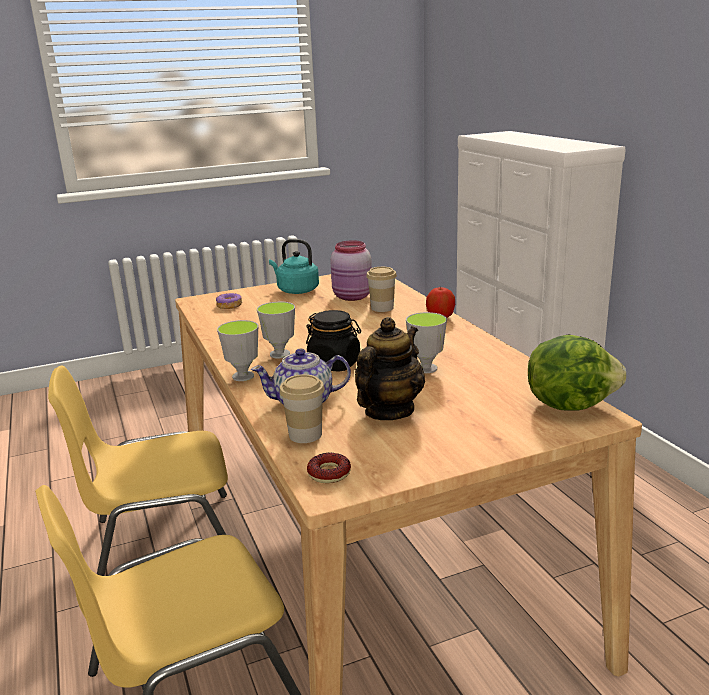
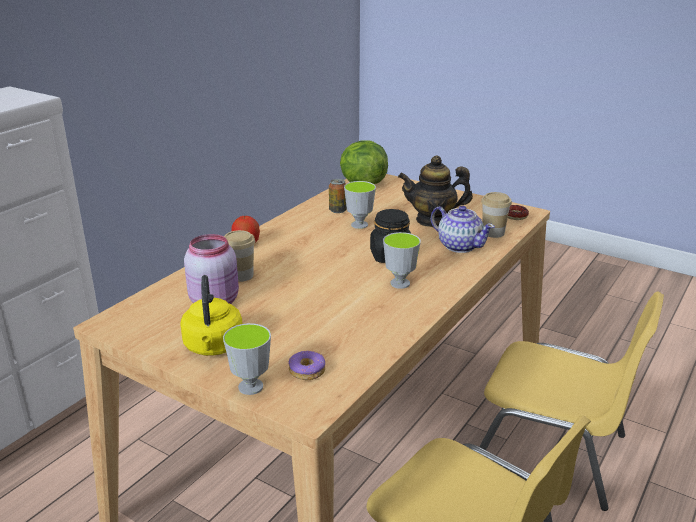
camera: 125 degrees left, 5 degrees up
(243, 376) = (456, 282): cup -> cup (250, 387)
(296, 290) = (213, 347): turquoise kettle -> yellow kettle
(481, 367) = (338, 210): none -> can

